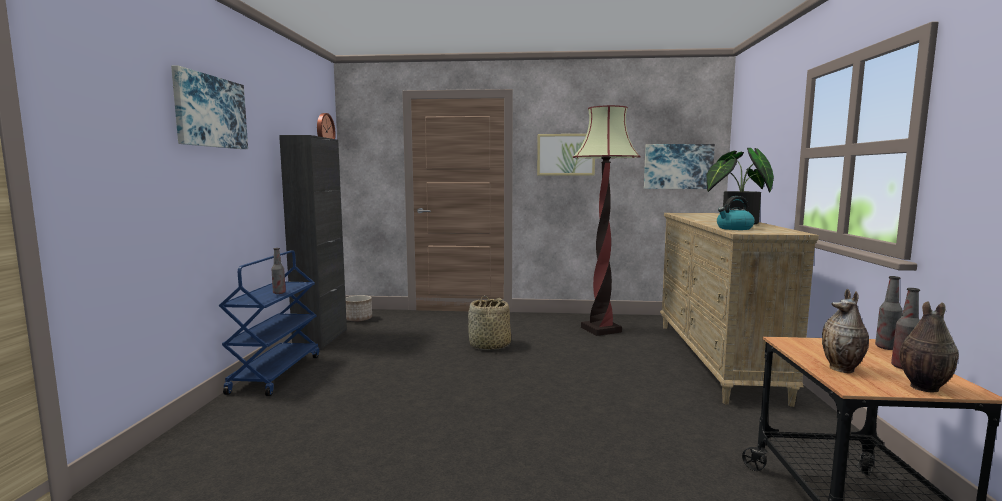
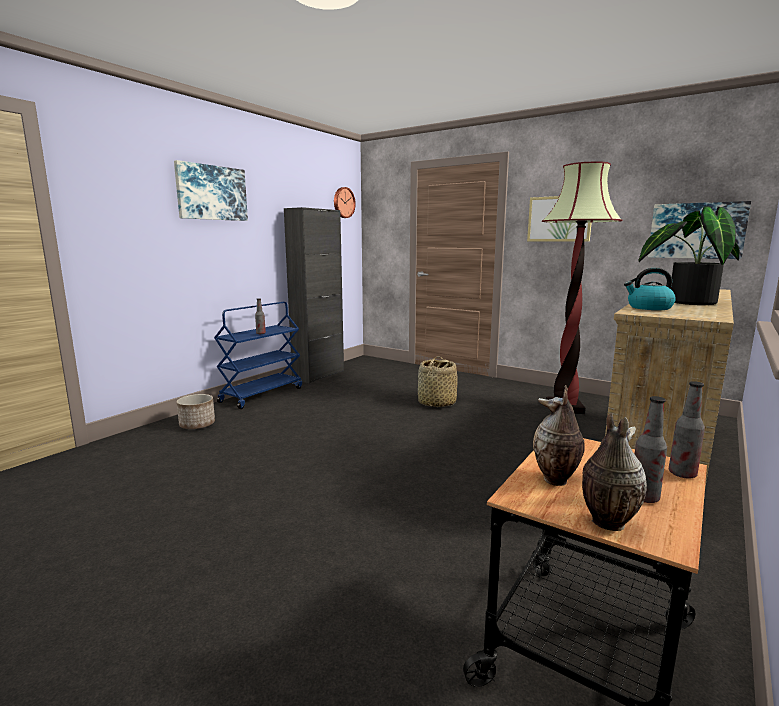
camera: 30 degrees right, 5 degrees up
(358, 319) = (361, 365): planter -> planter (197, 425)

